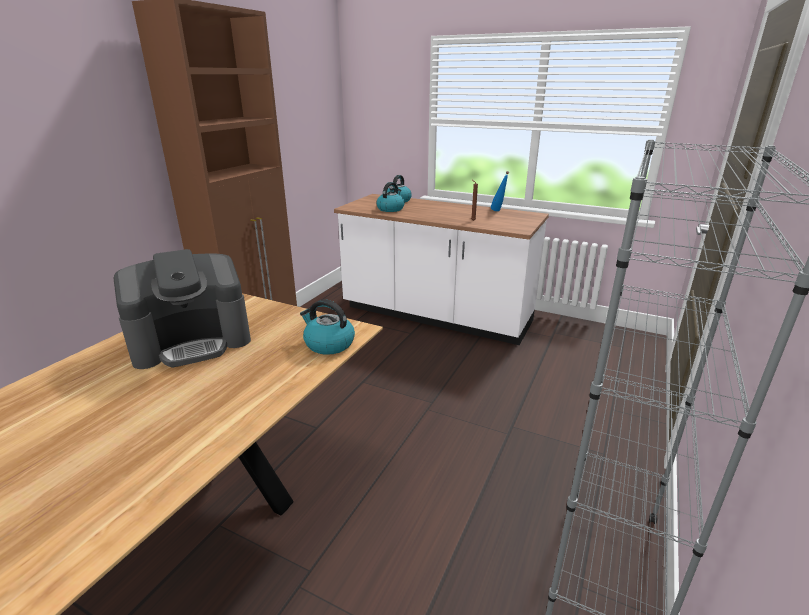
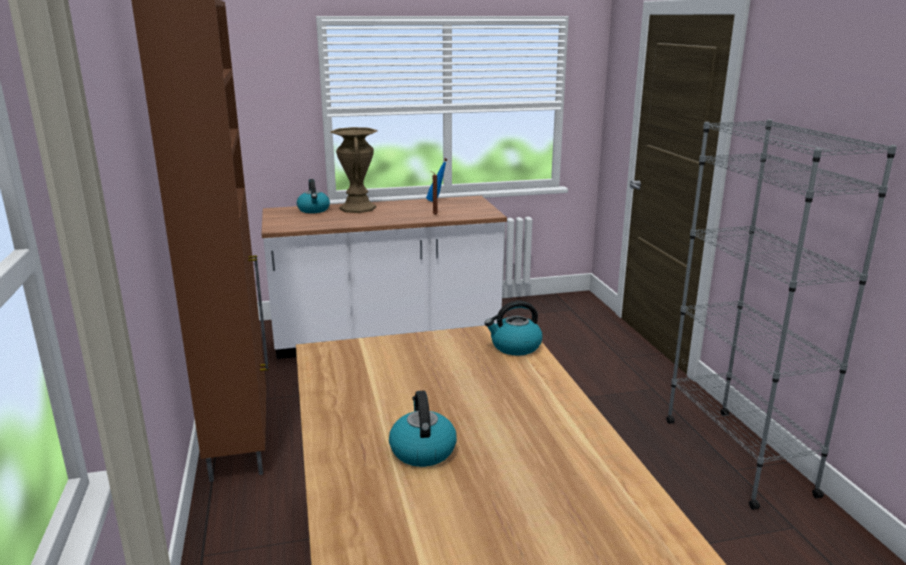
camera: 40 degrees left, 5 degrees down
(192, 341) = (398, 389): coffee machine -> none
(390, 209) = (328, 220): kettle -> kettle (422, 450)
(429, 205) = (357, 208): none -> brown vase

